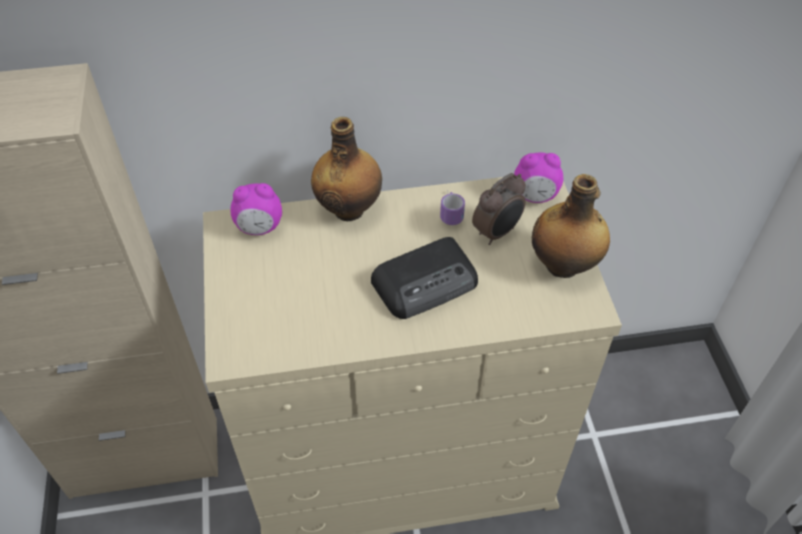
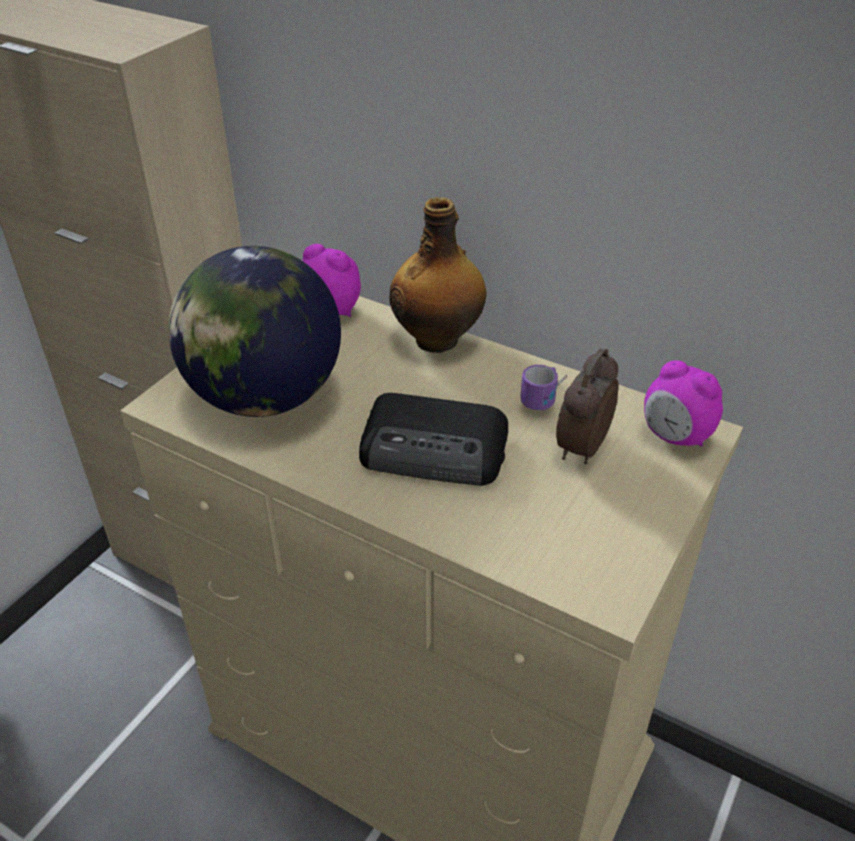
camera: 40 degrees right, 10 degrees down
(291, 313) = (265, 398): none -> globe
(497, 233) = (580, 448): alarm clock -> alarm clock turned 120 degrees clockwise
(564, 265) = (628, 528): bottle -> none

